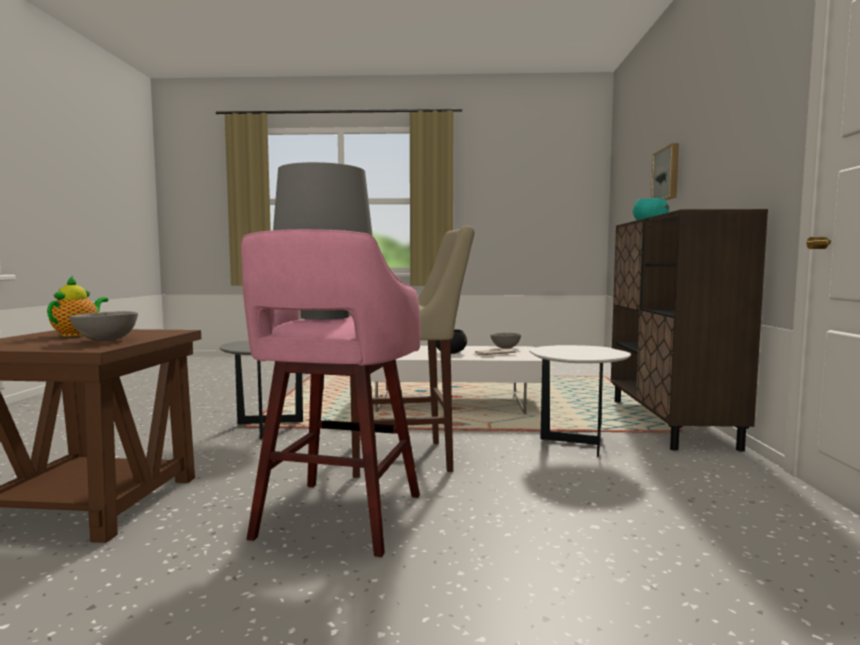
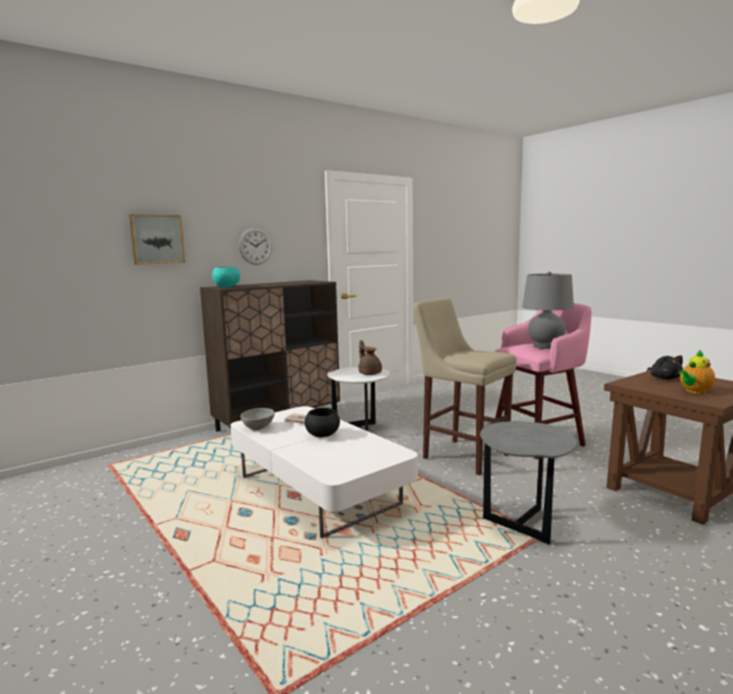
camera: 130 degrees left, 5 degrees up
(105, 341) = (664, 378): grey bowl -> black plush toy
(569, 353) = (369, 373): none -> brown teapot
(722, 162) = (255, 246): none -> wall clock

